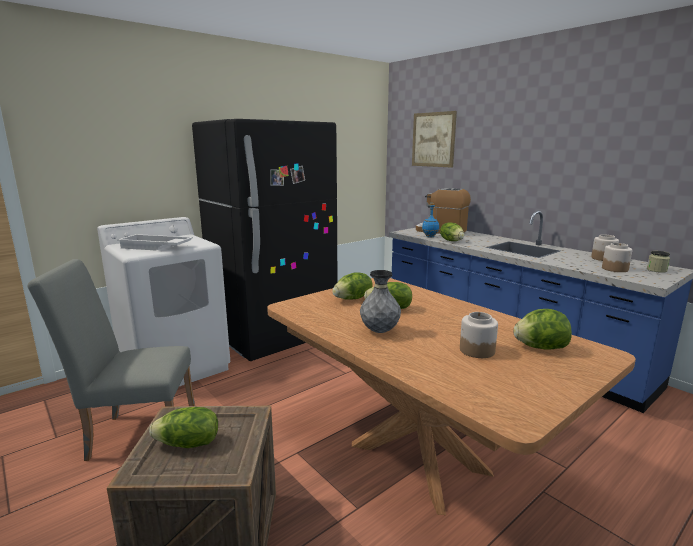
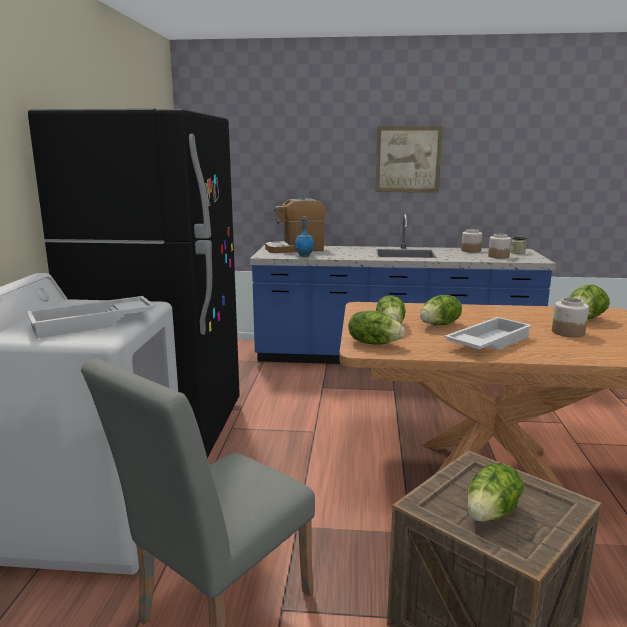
camera: 45 degrees left, 0 degrees up
(380, 331) = (487, 342): grey vase -> white tray
(433, 139) = (254, 142): picture -> picture (408, 159)
(452, 241) = (334, 256): lettuce -> lettuce (374, 343)

